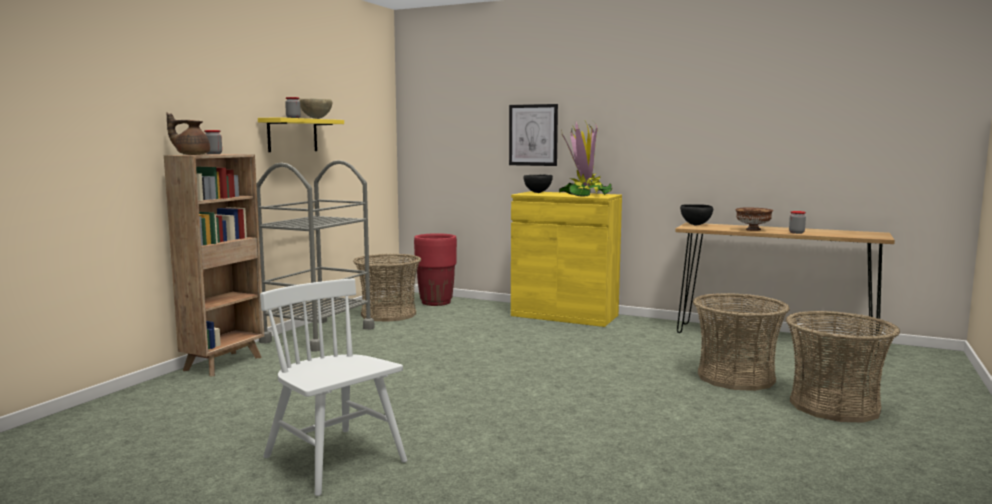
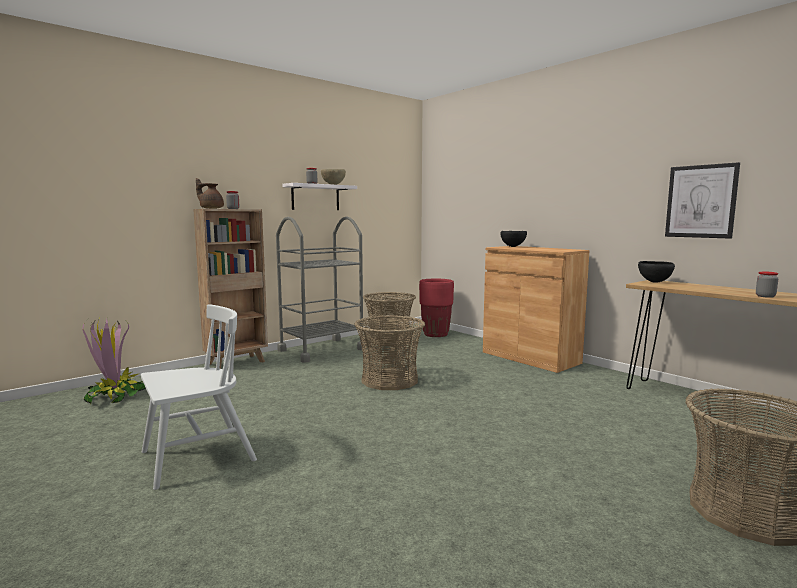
camera: 25 degrees right, 0 degrees up
(292, 135) = (315, 197): yellow shelf -> white shelf
(334, 460) = (197, 457): white chair -> white chair turned 75 degrees clockwise
(533, 135) = (517, 196): picture -> picture (701, 201)
(564, 315) = (530, 357): yellow cabinet -> brown cabinet
(585, 194) = (551, 249): potted plant -> potted plant (116, 395)
(735, 377) = (646, 448): basket -> basket (389, 380)
(753, 230) = (714, 290): brown bowl -> none

